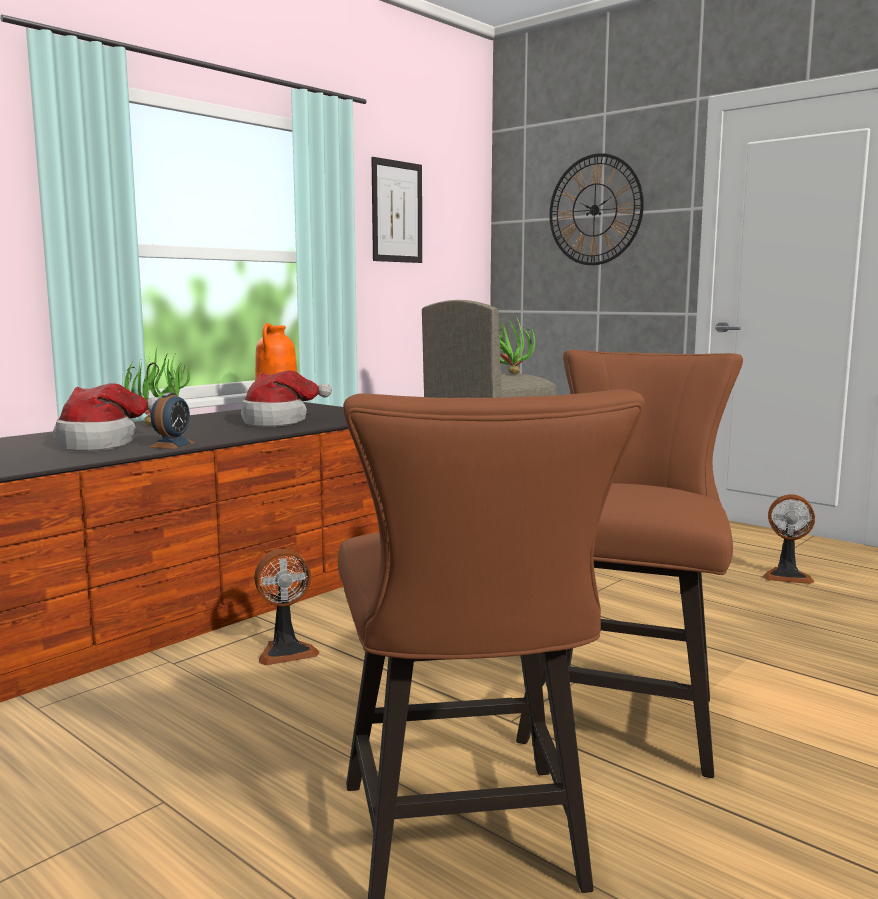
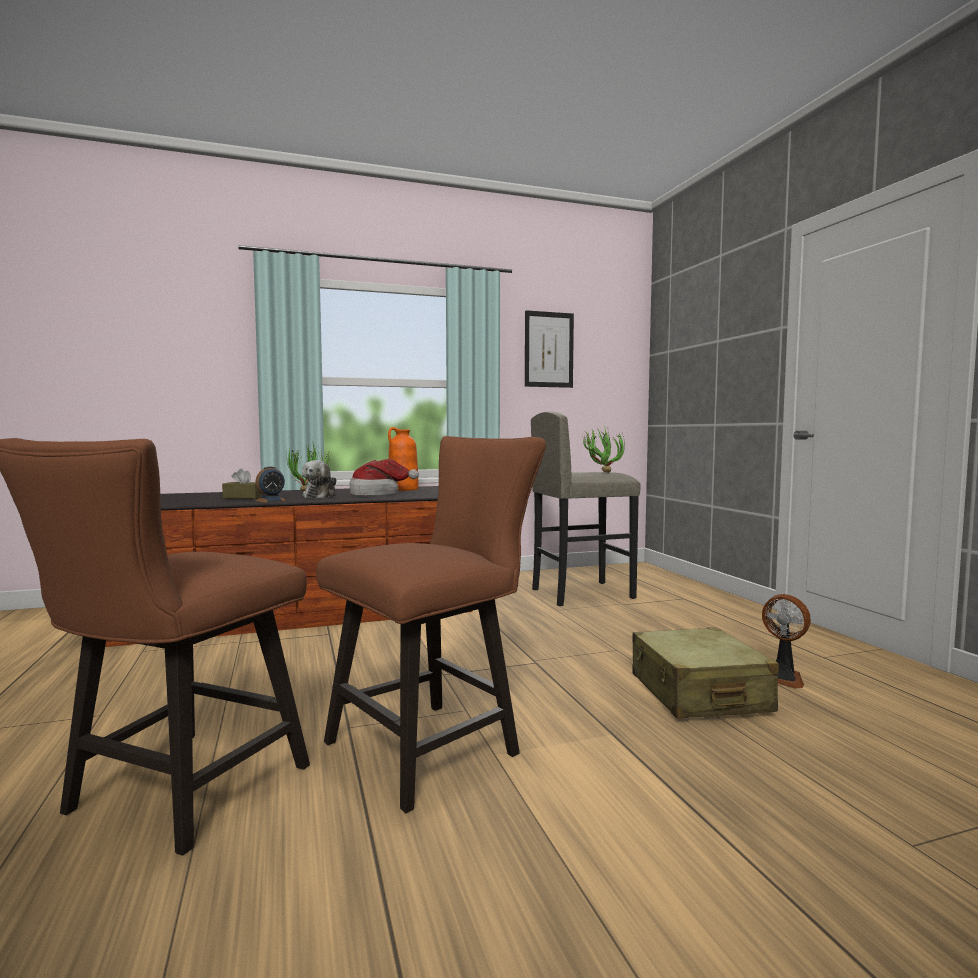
camera: 30 degrees right, 5 degrees down
(102, 443) = (243, 497): hat -> brown tissue box
(210, 431) = (320, 496): none -> plush toy
(286, 651) = (304, 650): fan -> none
(594, 210) = (712, 337): wall clock -> none
(752, 605) = (698, 693): none -> beige suitcase

